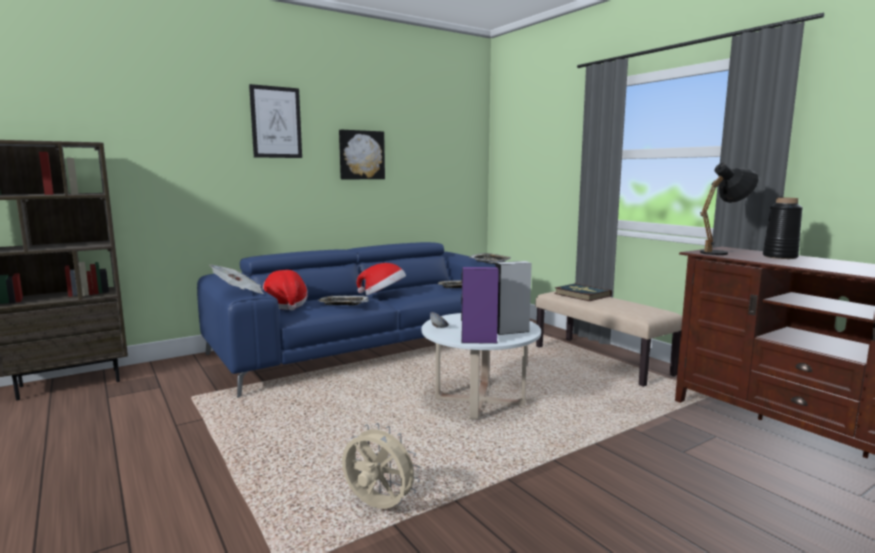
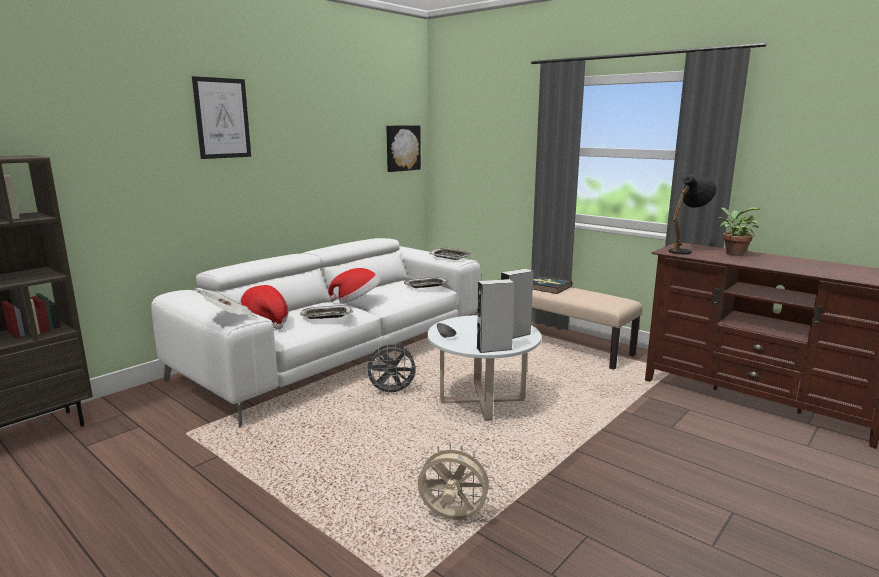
camera: 15 degrees left, 5 degrees up
(361, 155) = (309, 149): picture -> picture (402, 148)
(368, 345) = (338, 352): blue sofa -> white sofa
(395, 384) = (392, 392): none -> grey fan
(479, 341) = (494, 348): purple speaker -> grey speaker
(780, 257) = (732, 253): black vase -> potted plant

